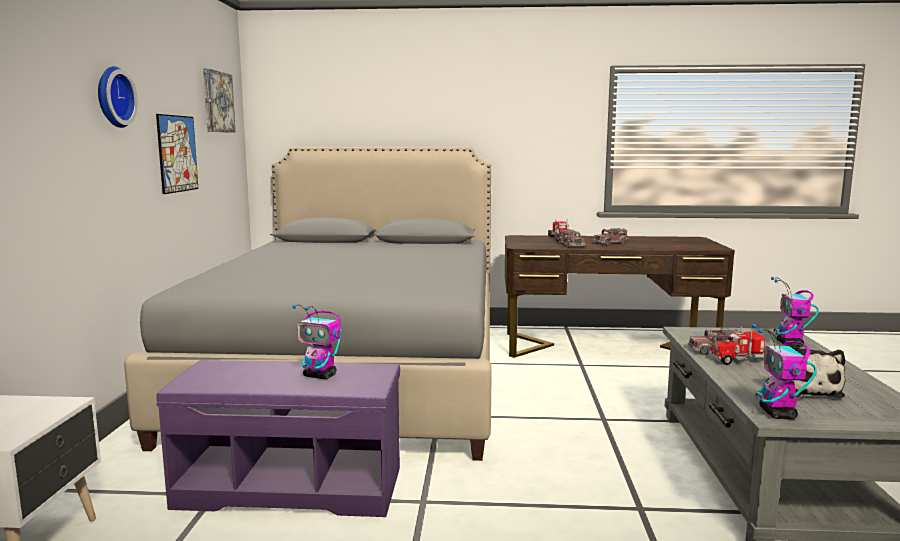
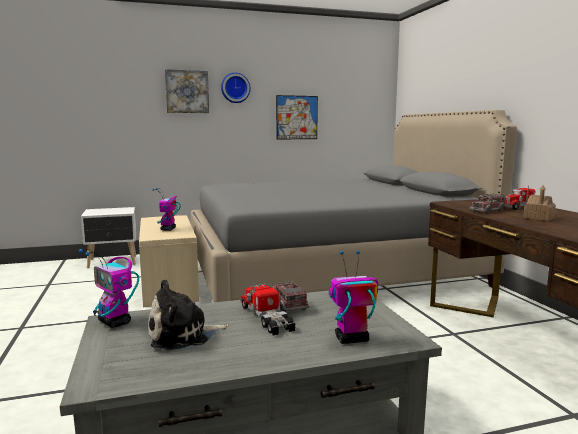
camera: 70 degrees right, 0 degrees up
(217, 102) = (354, 86): picture -> picture (187, 91)
(293, 486) = (170, 285): purple bench -> beige bench
(610, 243) = (538, 218): toy truck -> toy house
(778, 414) = (115, 322): toy robot -> toy robot turned 120 degrees counterclockwise

